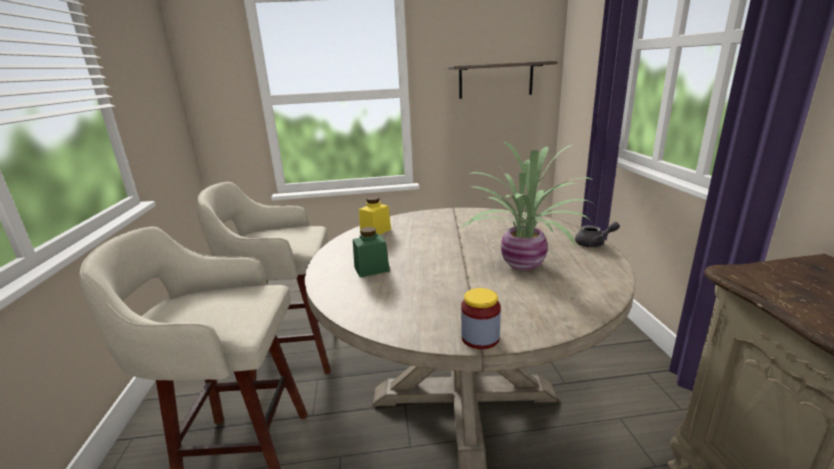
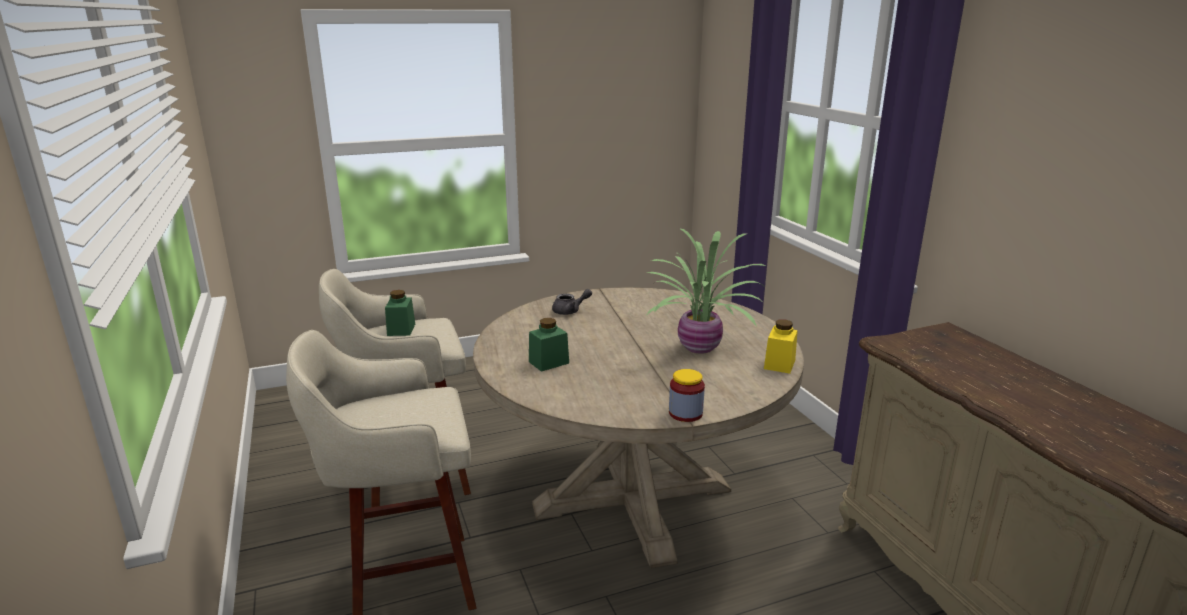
camera: 15 degrees left, 0 degrees up
(278, 233) = (401, 329): none -> green jar
(375, 231) = (526, 321): yellow jar -> yellow jar (779, 364)
(496, 80) = (621, 124): shelf -> none
(594, 244) = (760, 323): grey teapot -> grey teapot (570, 311)

